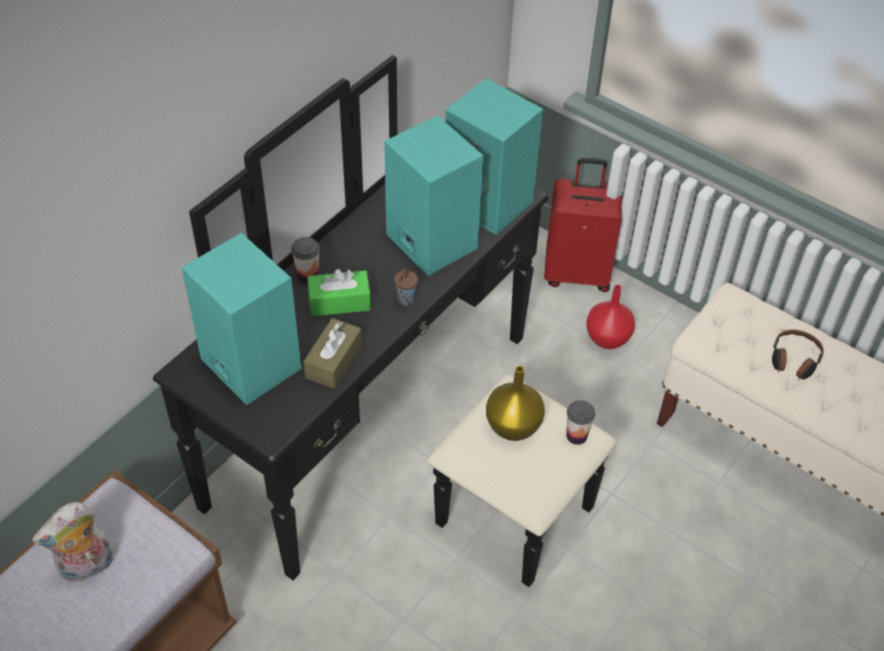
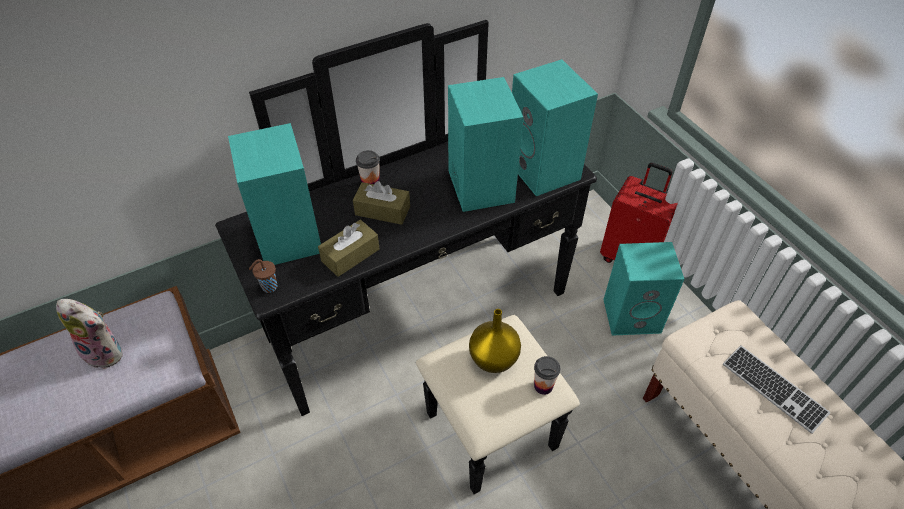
camera: 25 degrees right, 0 degrees up
(87, 567) = (106, 351): plush toy -> plush toy turned 150 degrees counterclockwise
(339, 301) = (382, 210): green tissue box -> brown tissue box
(405, 300) = (433, 225): brown cup -> brown cup (268, 287)
(607, 338) = (633, 315): red vase -> turquoise speaker
(794, 360) = (773, 389): headphones -> keyboard

